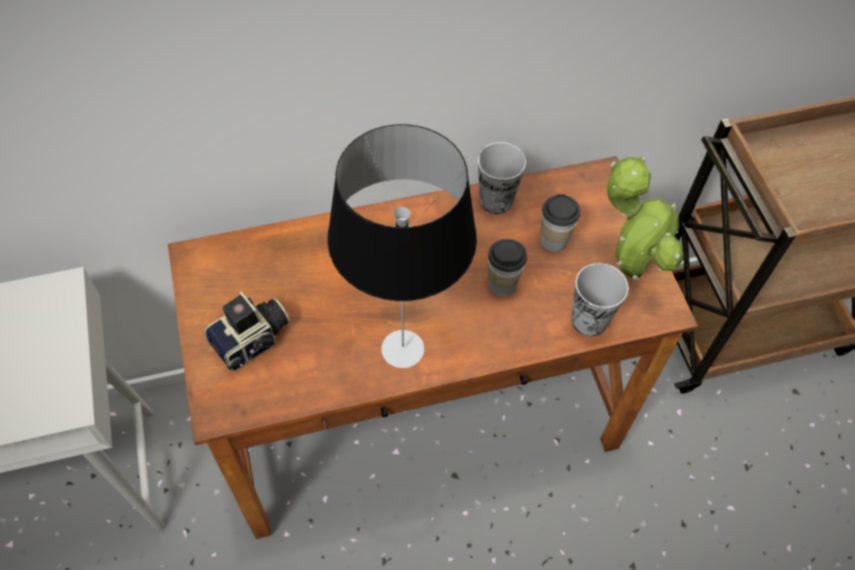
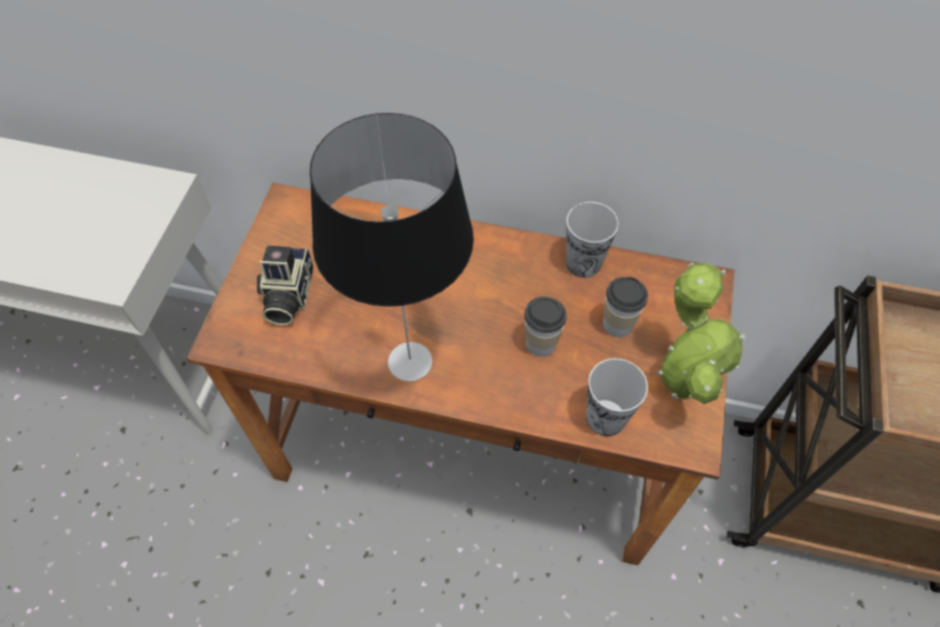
camera: 30 degrees right, 0 degrees up
(253, 341) = (287, 295): camera -> camera turned 105 degrees clockwise

